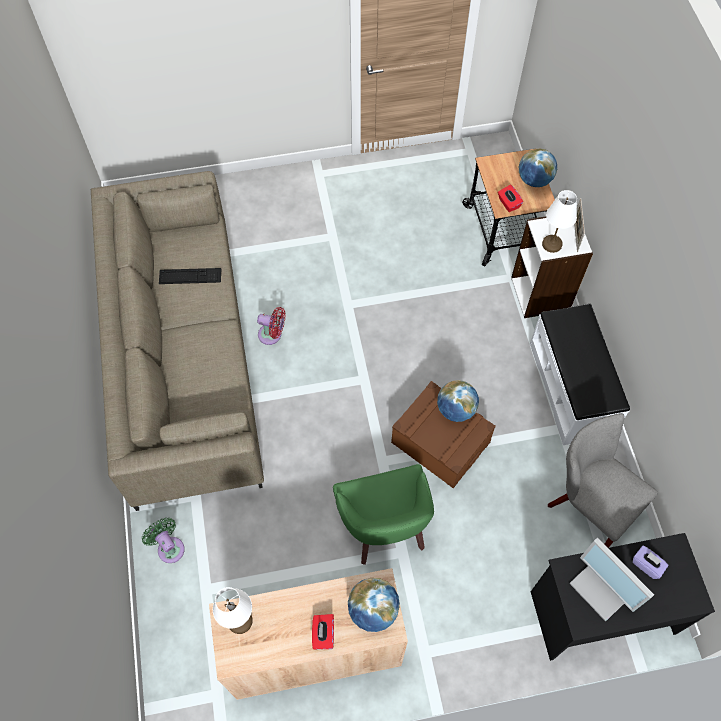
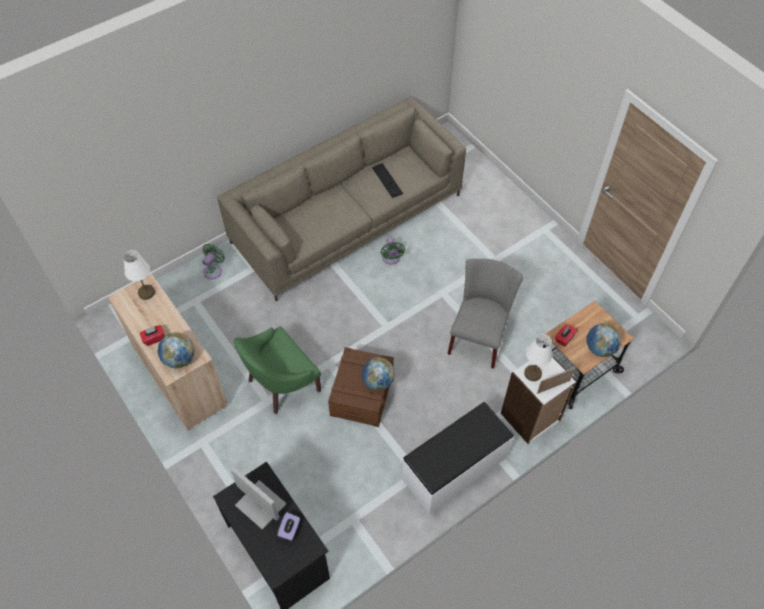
camera: 65 degrees right, 5 degrees down
(272, 335) = (391, 259): red fan -> green fan
(587, 506) = (359, 514): grey chair -> grey chair (479, 336)
(603, 588) = (259, 504): monitor -> monitor turned 105 degrees clockwise

